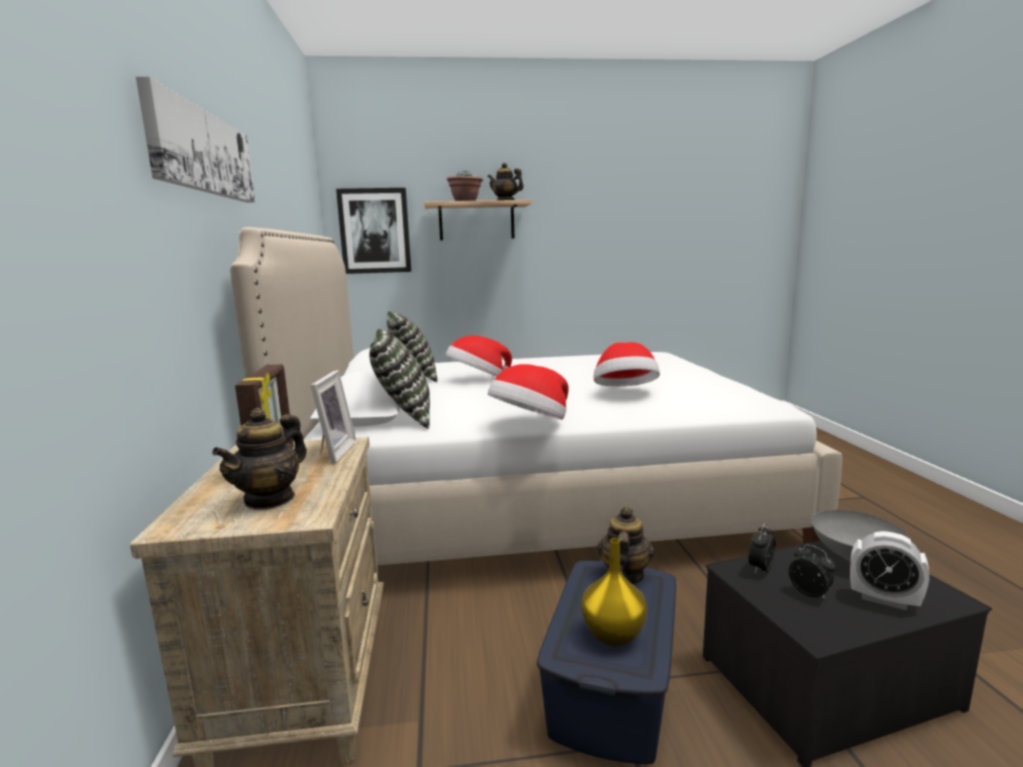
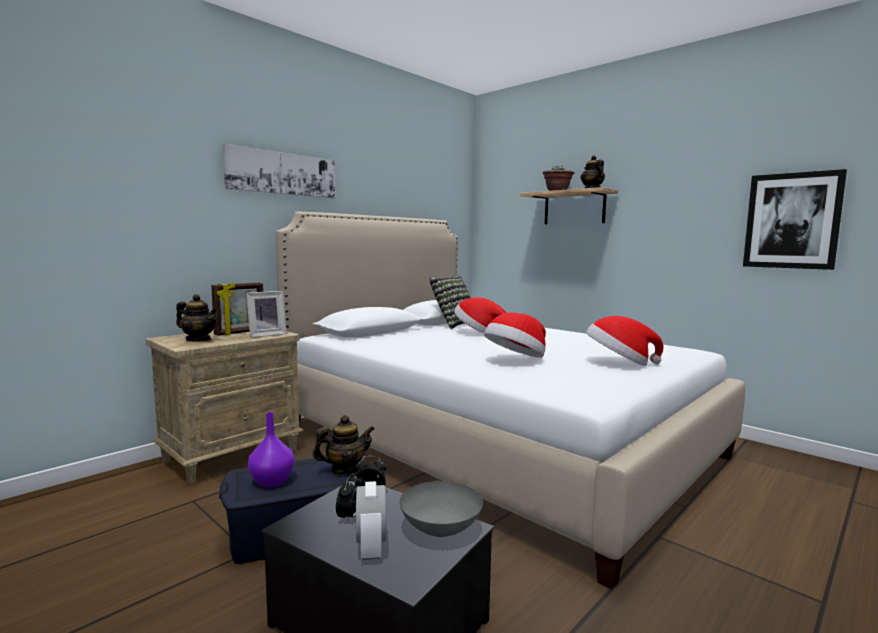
camera: 50 degrees right, 5 degrees down
(270, 499) = (198, 340): teapot -> teapot turned 150 degrees counterclockwise
(375, 231) = (502, 216): picture -> picture (792, 221)
(403, 417) = (368, 338): pillow -> none
(530, 423) = (399, 356): hat -> hat (619, 363)
(613, 635) = (271, 482): yellow vase -> purple vase

